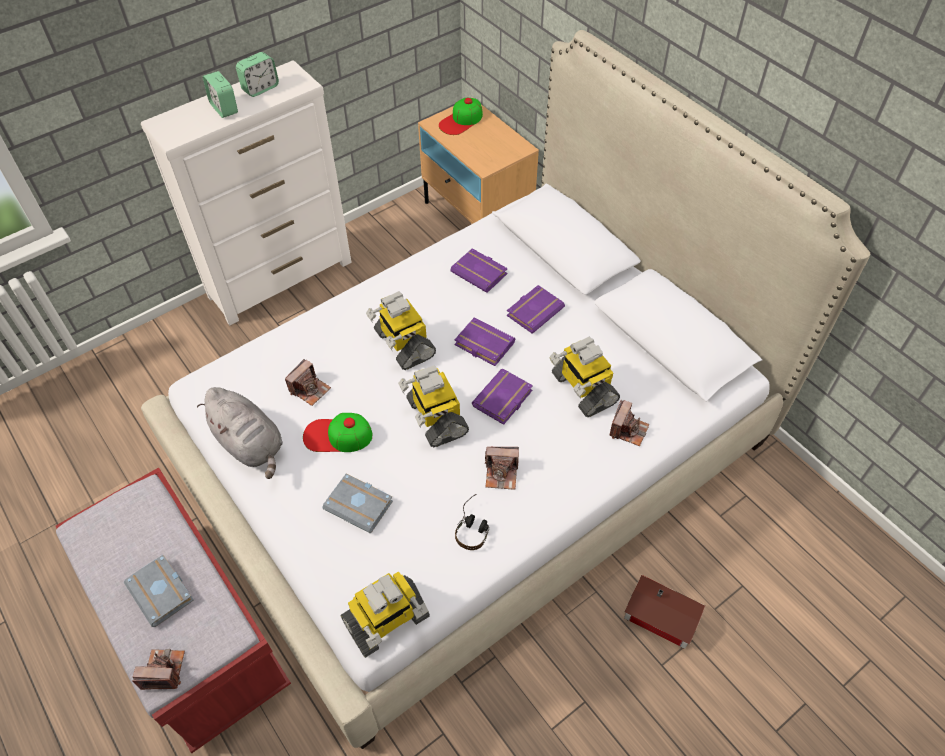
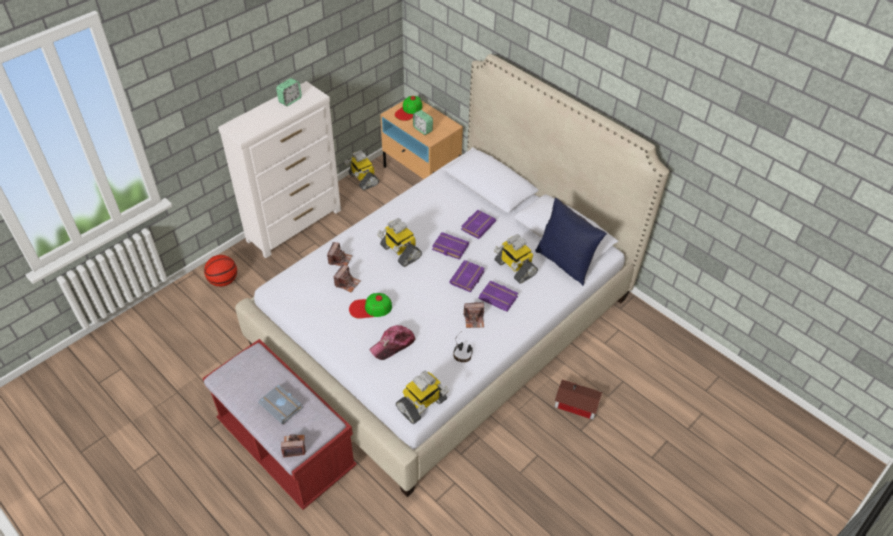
camera: 10 degrees left, 5 degrees down
(162, 355) = (223, 281): none -> basketball
(224, 108) = (270, 114): alarm clock -> alarm clock (423, 129)
(250, 444) = (317, 318): grey plush toy -> none
(360, 505) = (393, 345): grey book -> cap
(435, 417) = (428, 292): toy robot -> toy robot (362, 179)
(481, 273) = (440, 206): purple book -> purple book (499, 297)
(628, 430) = (545, 288): camera -> camera (340, 259)
(667, 388) = (565, 263): none -> blue pillow

